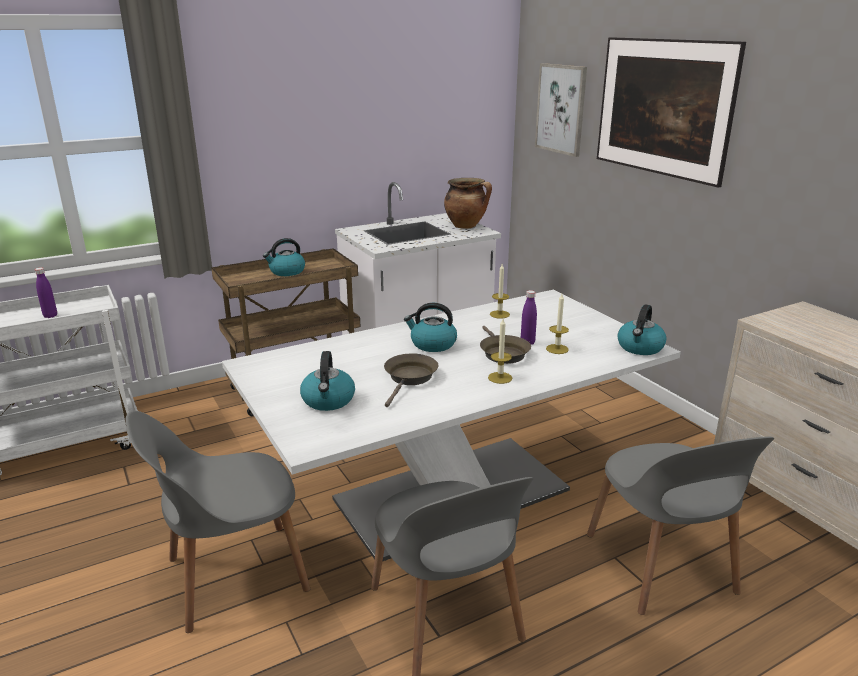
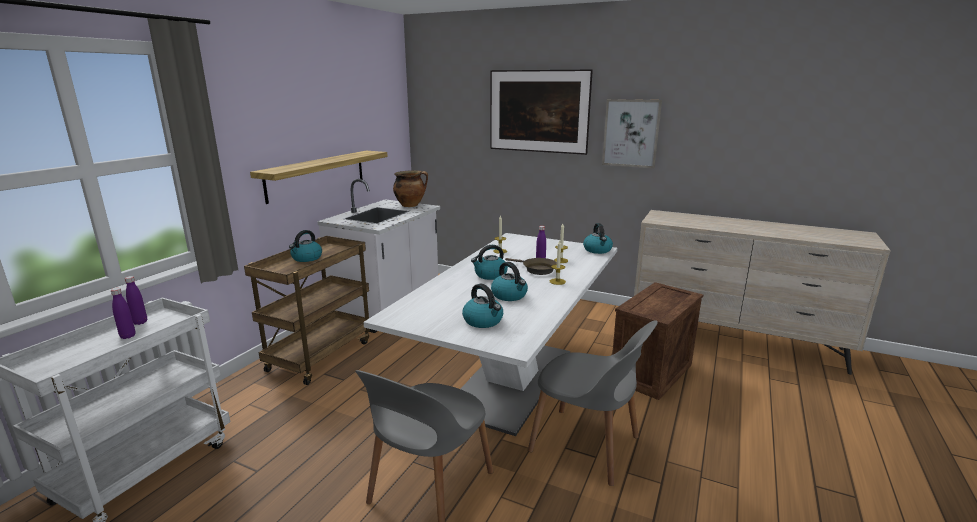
camera: 35 degrees left, 5 degrees down
(75, 305) = (140, 322): none -> purple bottle
(343, 171) = (317, 175): none -> shelf
(410, 378) = (510, 295): brown frying pan -> kettle
(561, 109) = (453, 119): picture -> picture (631, 133)
(661, 566) = (652, 373): grey chair -> crate

